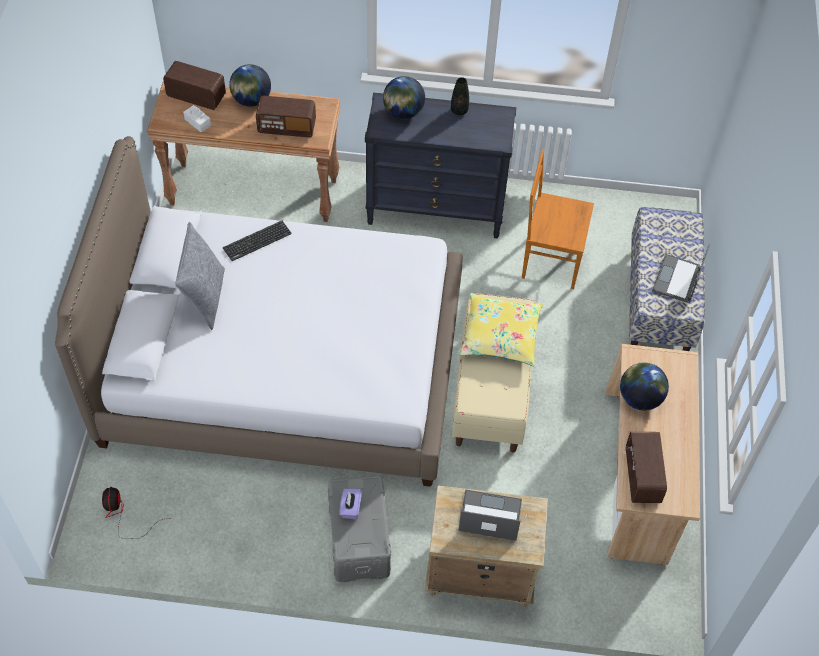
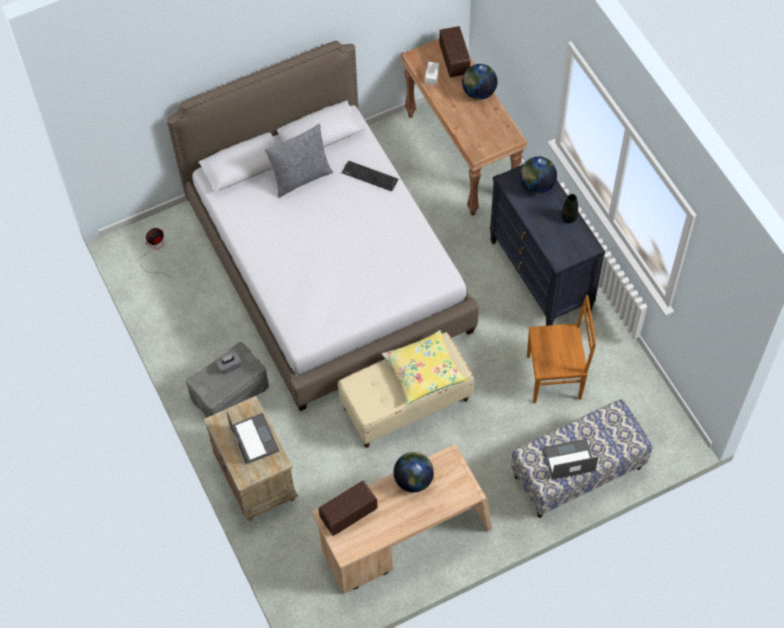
camera: 60 degrees right, 5 degrees up
(287, 127) = (471, 128): radio -> none
(350, 508) = (229, 366): purple tissue box -> grey tissue box
(550, 260) = (556, 377): brown chair -> brown chair turned 105 degrees clockwise

